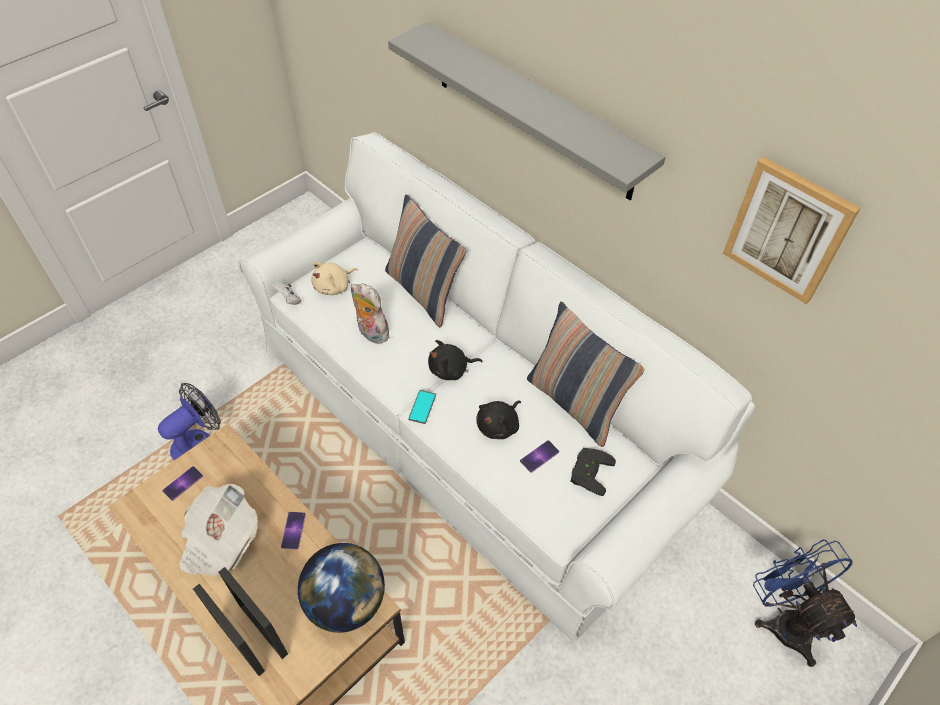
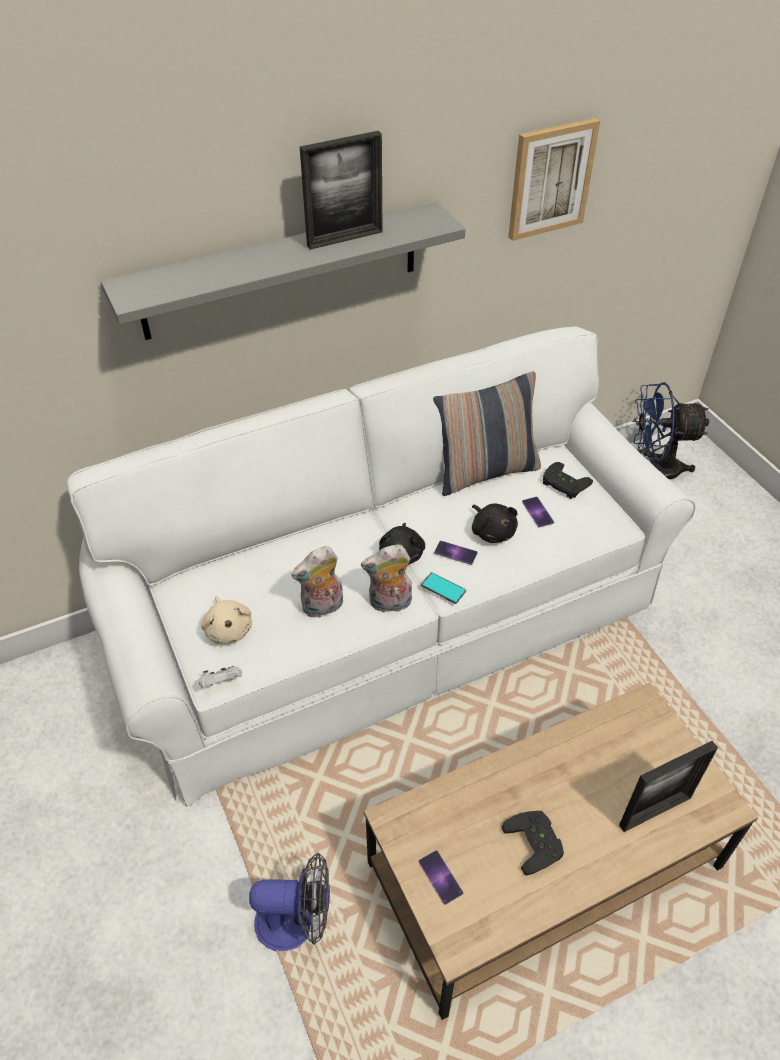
camera: 70 degrees left, 5 degrees down
(198, 441) = (297, 921): fan -> fan turned 120 degrees clockwise
(220, 542) = (537, 842): newspaper -> black game controller
(240, 646) = (670, 838): picture frame -> picture frame (345, 239)
(293, 530) = (540, 761): phone -> phone (455, 553)
(346, 602) = (636, 726): globe -> none
(393, 375) = (389, 604): none -> plush toy
(423, 292) = (285, 546): pillow -> none

